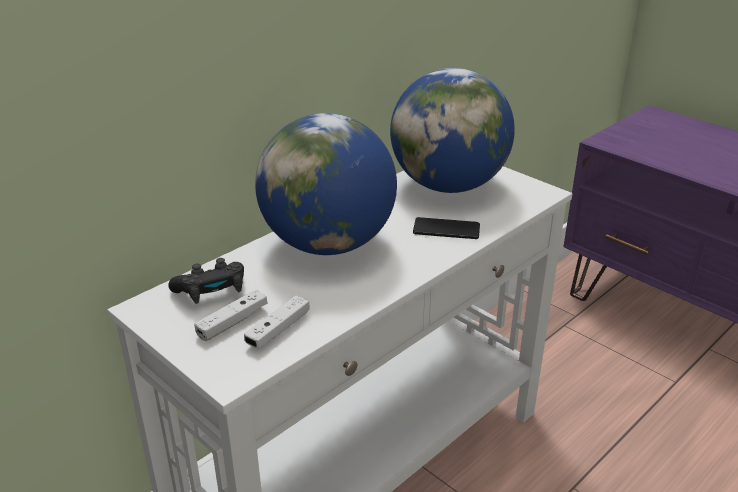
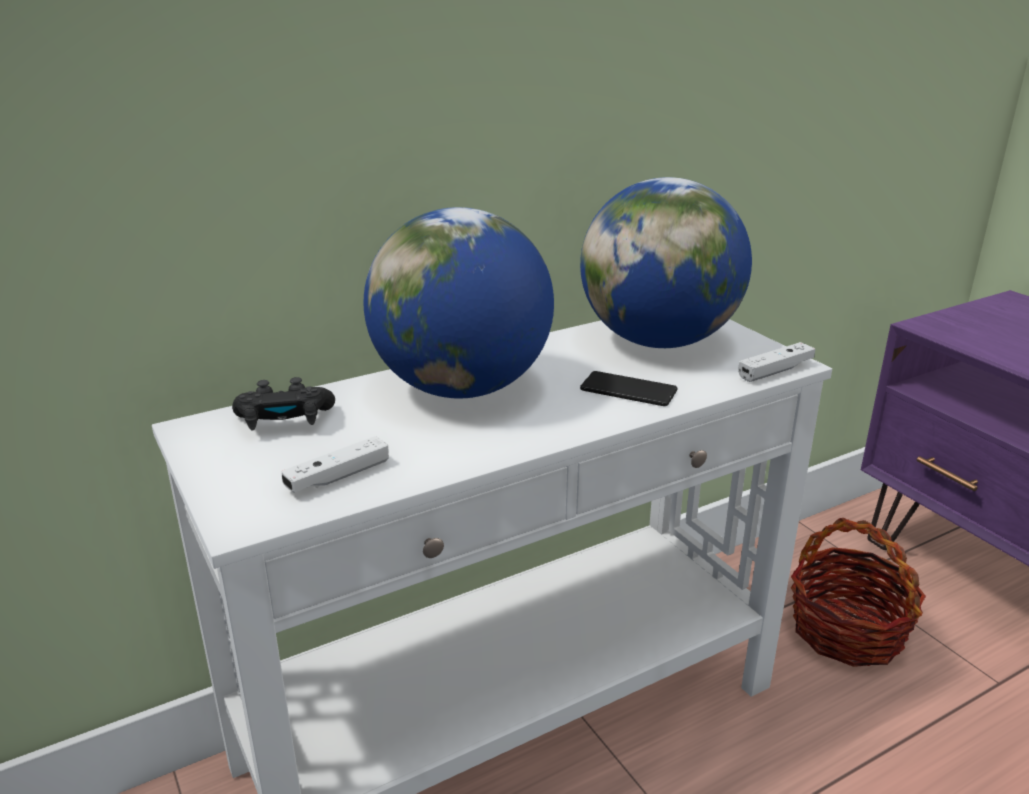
camera: 15 degrees right, 5 degrees down
(232, 322) = (287, 459): white game controller -> white game controller (775, 371)
(573, 364) = (846, 631): none -> basket

